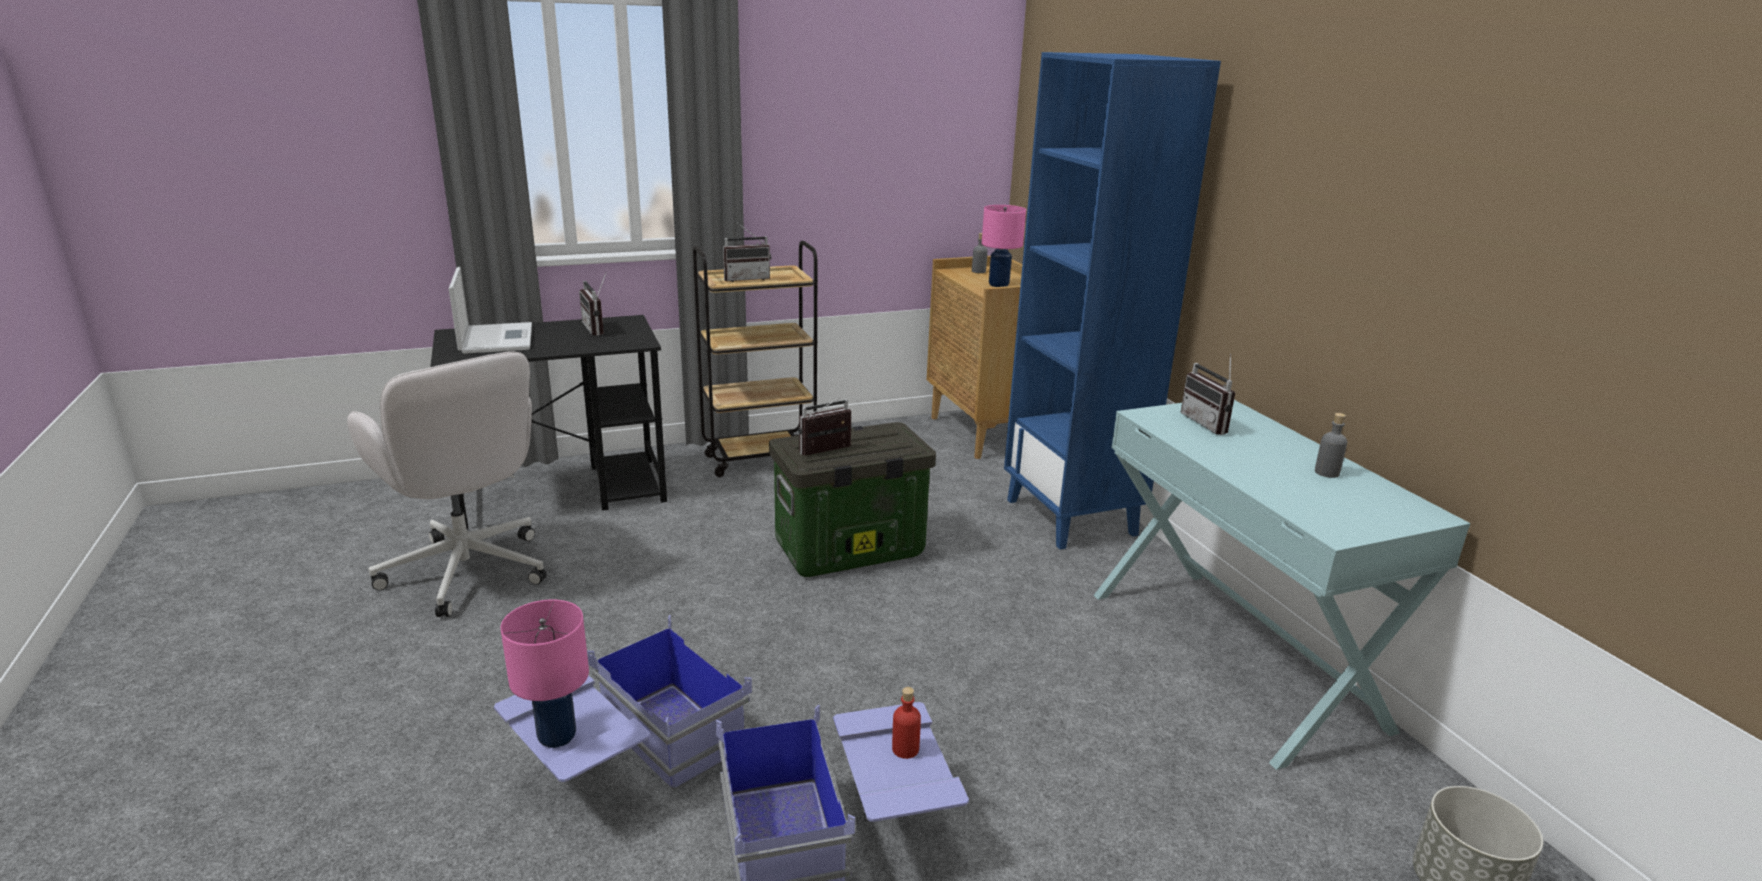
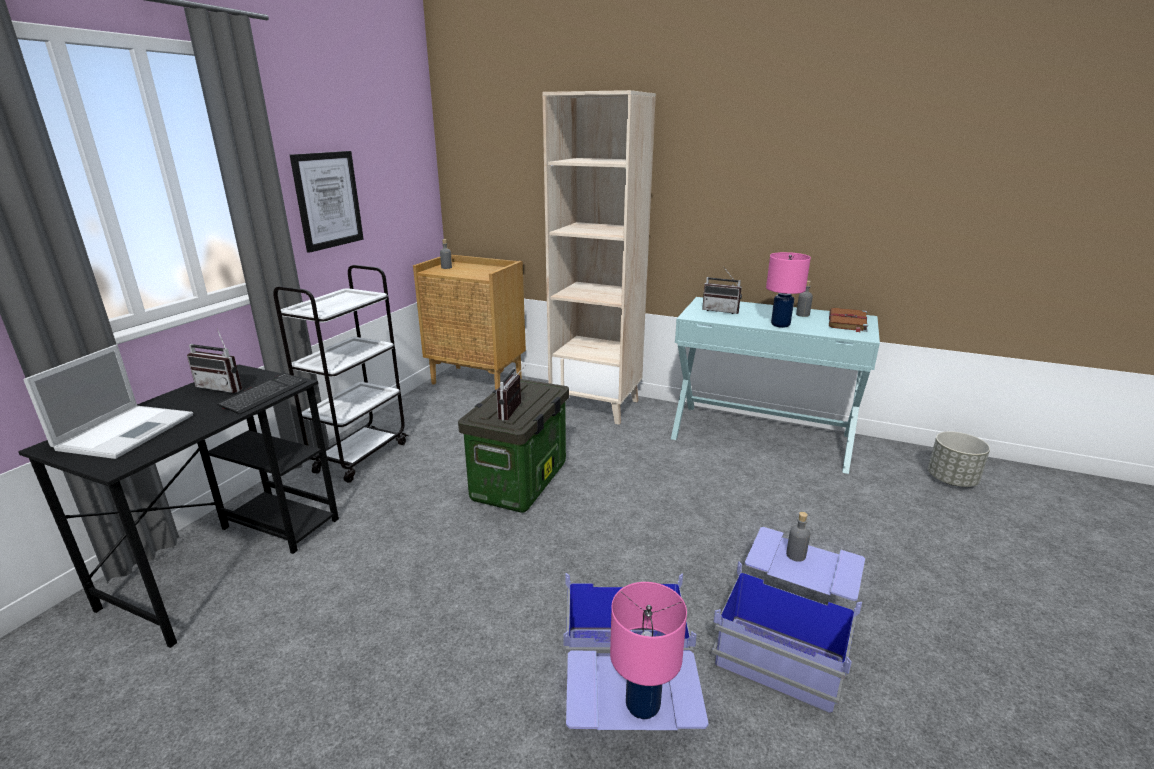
camera: 45 degrees left, 0 degrees up
(466, 572) = (244, 676): white office chair -> none
(496, 338) = (128, 431): laptop -> laptop turned 75 degrees clockwise
(607, 344) = (264, 395): none -> keyboard
(746, 278) = (329, 306): radio -> none
(760, 459) = (361, 456): brown cart -> white cart
(815, 163) = (328, 200): none -> picture
(905, 749) = (795, 555): red bottle -> grey bottle
(998, 285) = (478, 272): pink table lamp -> pink table lamp (779, 325)
(1072, 517) = (597, 405): blue bookcase -> beige bookcase
(1374, 508) = (847, 322): none -> brown book

